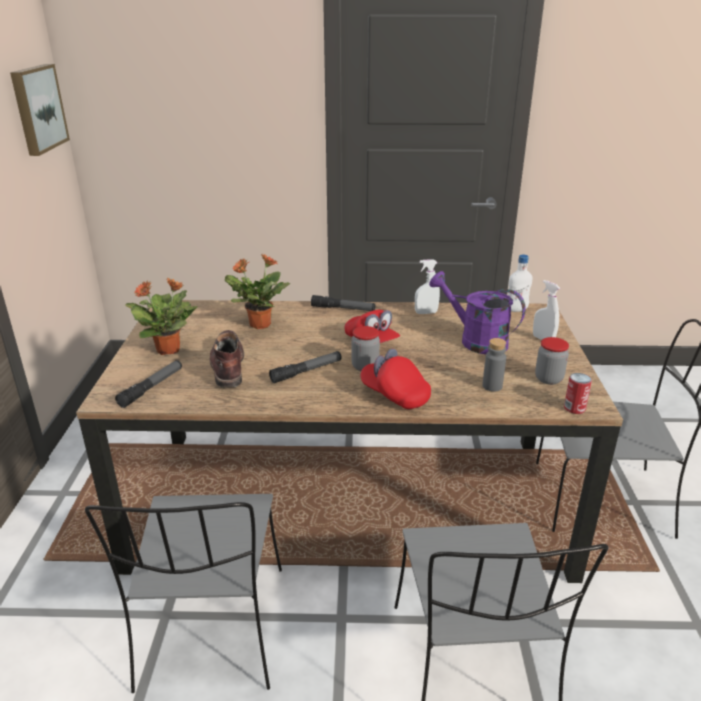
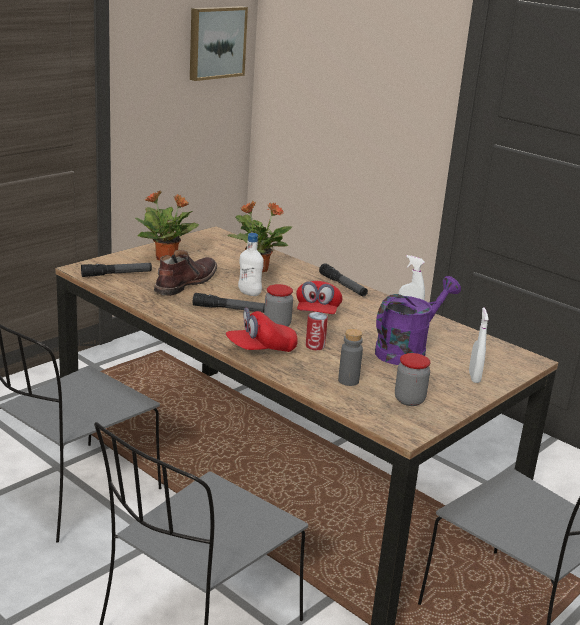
camera: 40 degrees right, 5 degrees down
(395, 395) = (261, 349): red cap -> red cap turned 105 degrees counterclockwise
(475, 340) = (407, 350): purple watering can -> purple watering can turned 60 degrees clockwise
(516, 309) = (502, 349): white bottle -> white bottle (249, 293)
(574, 408) = (384, 425): can -> can (315, 346)

